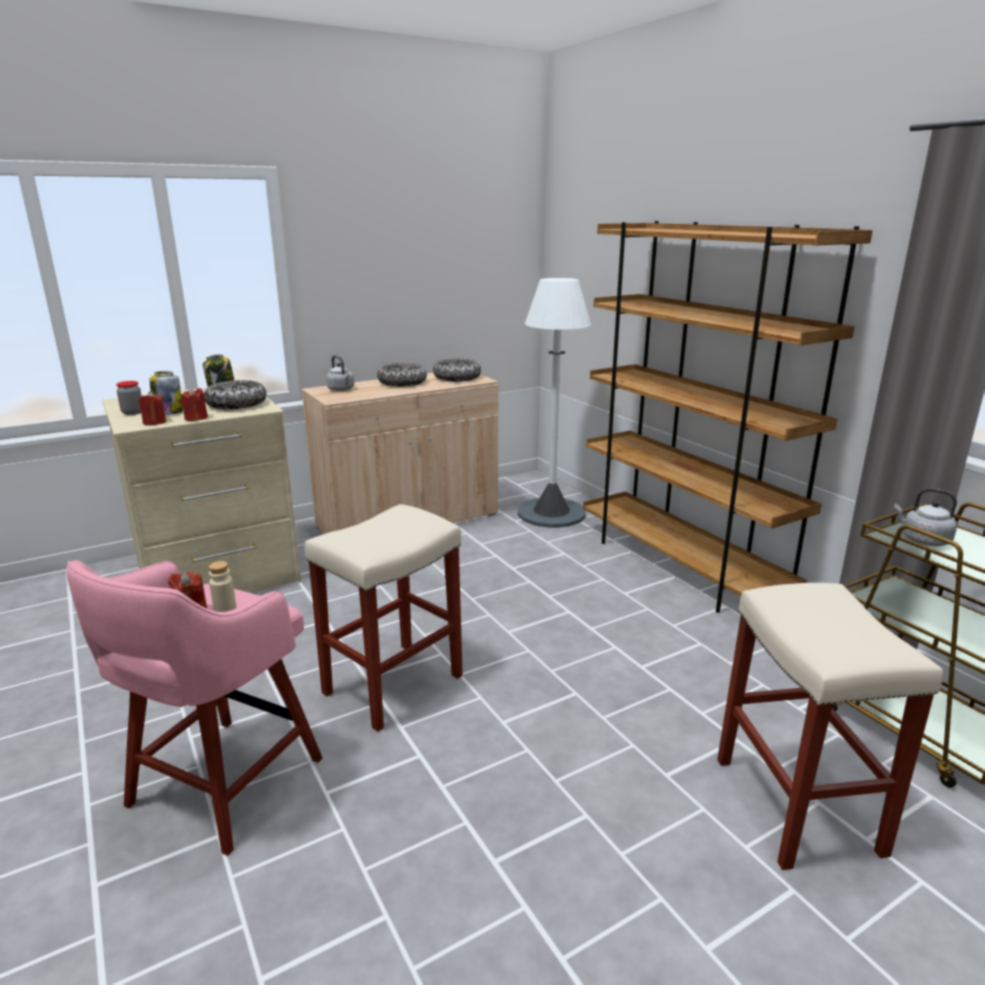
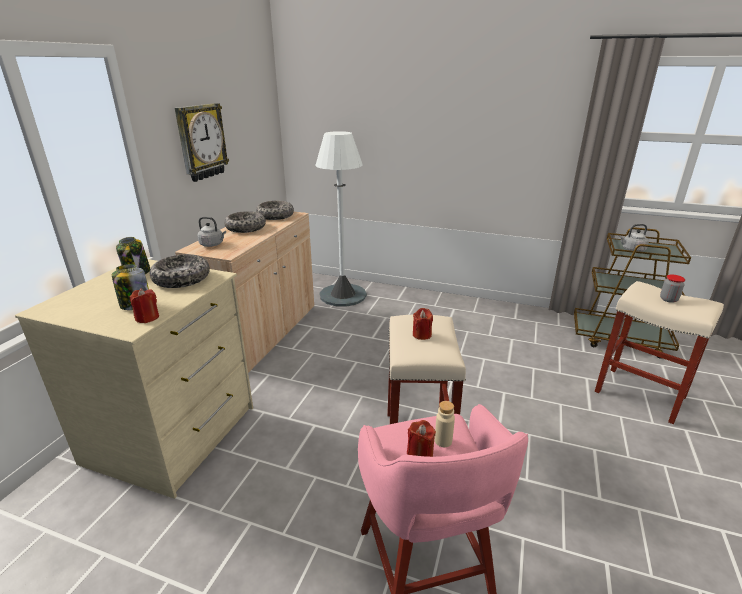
camera: 40 degrees left, 5 degrees up
(132, 412) = (95, 316): jar -> jar (668, 299)
(196, 418) = (178, 302): red candle -> red candle (422, 334)
(386, 276) = (201, 142): none -> wall clock
(680, 566) = (448, 302): brown bookcase -> none

